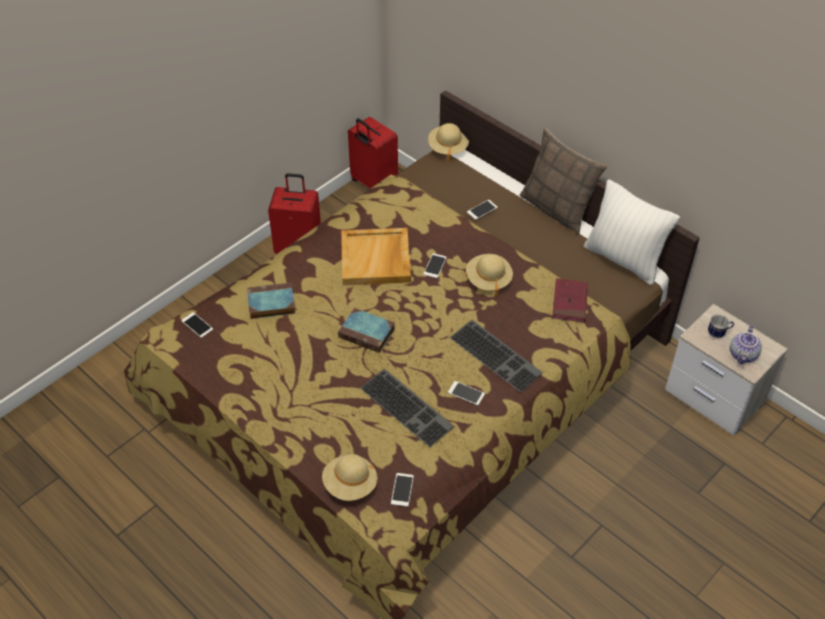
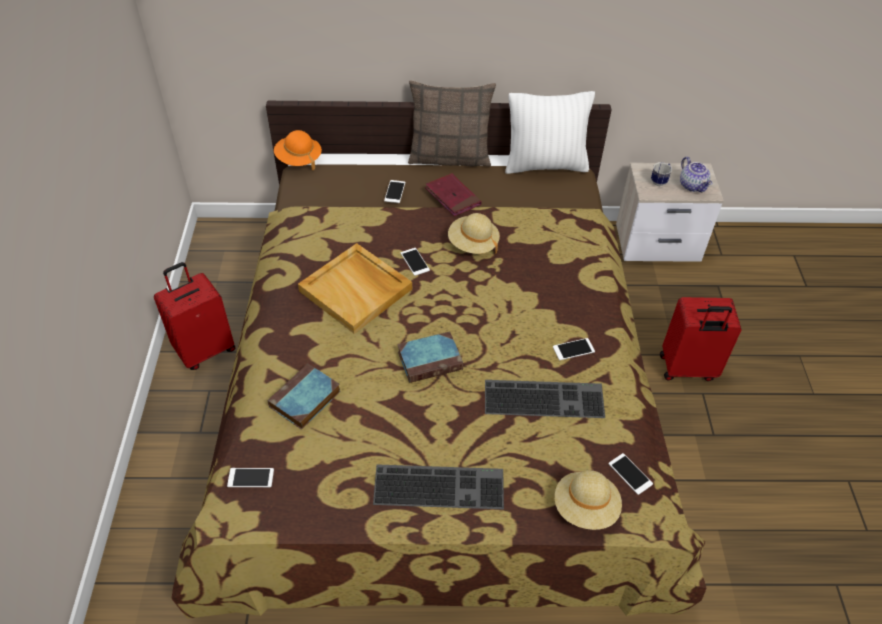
camera: 45 degrees left, 0 degrees up
(372, 183) = (210, 248): red suitcase -> red suitcase (687, 369)
(448, 148) = (298, 159): beige hat -> orange hat
(497, 355) = (556, 300): keyboard -> keyboard (440, 485)
(569, 302) = (554, 220): red book -> red book (452, 197)

